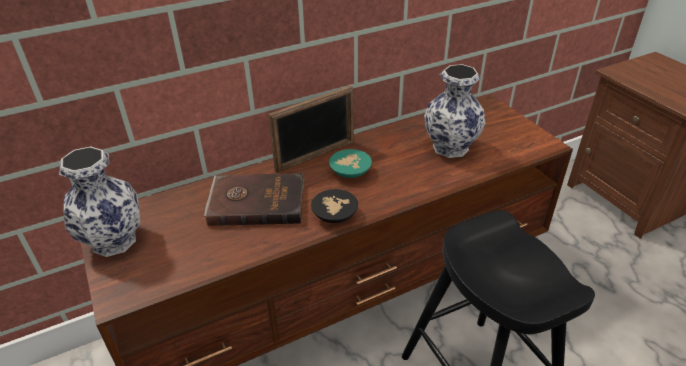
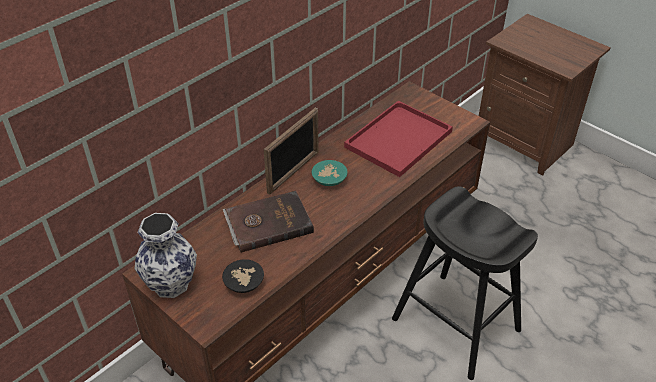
camera: 20 degrees left, 5 degrees up
(334, 216) = (336, 220): black bowl -> black bowl (244, 284)
(450, 148) = (398, 141): vase -> red tray

